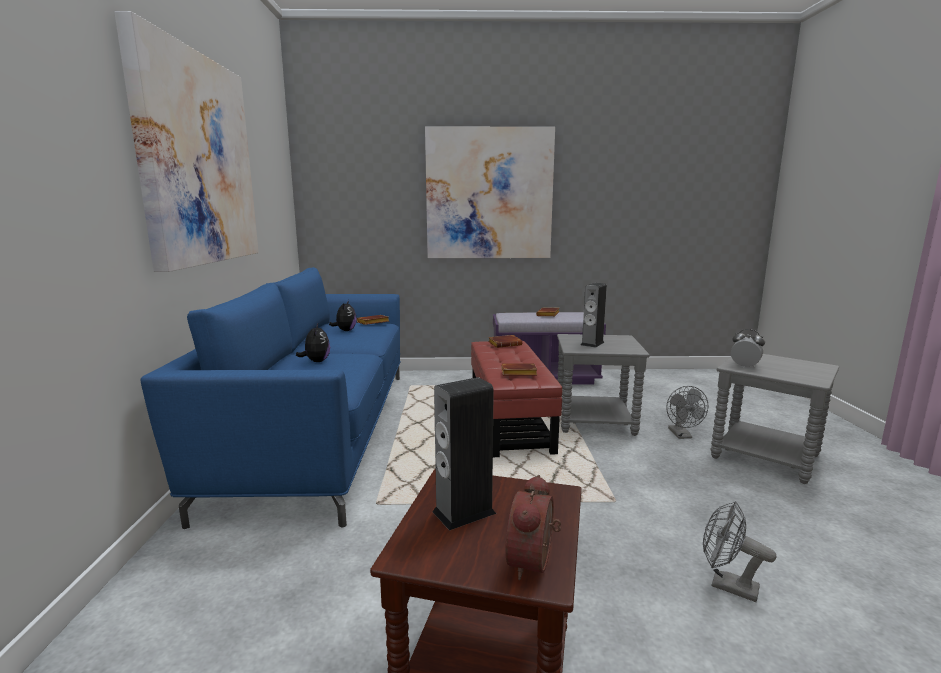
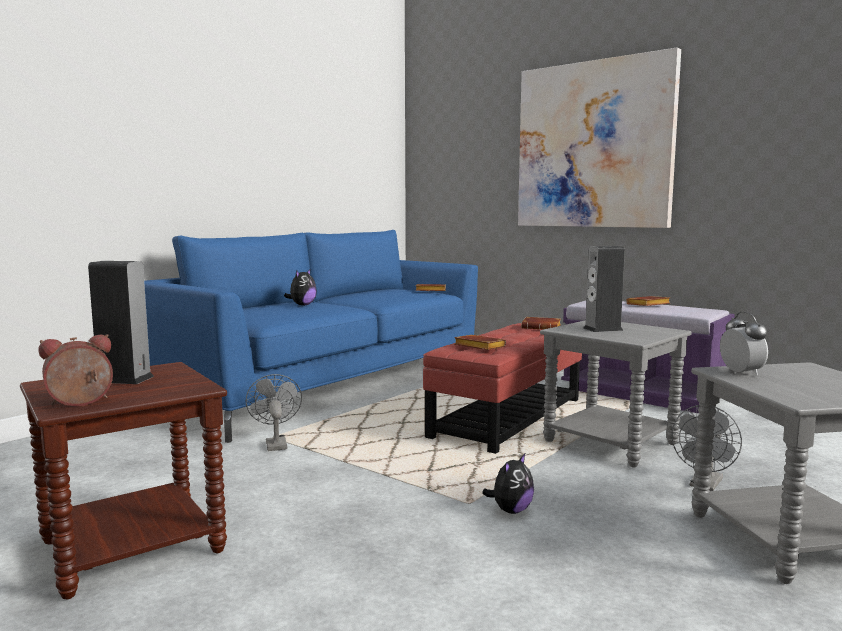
camera: 40 degrees right, 5 degrees down
(196, 160) = (240, 121): picture -> none
(345, 331) = (387, 292): plush toy -> plush toy (510, 510)
(726, 585) = (427, 597): grey fan -> grey fan (275, 443)

